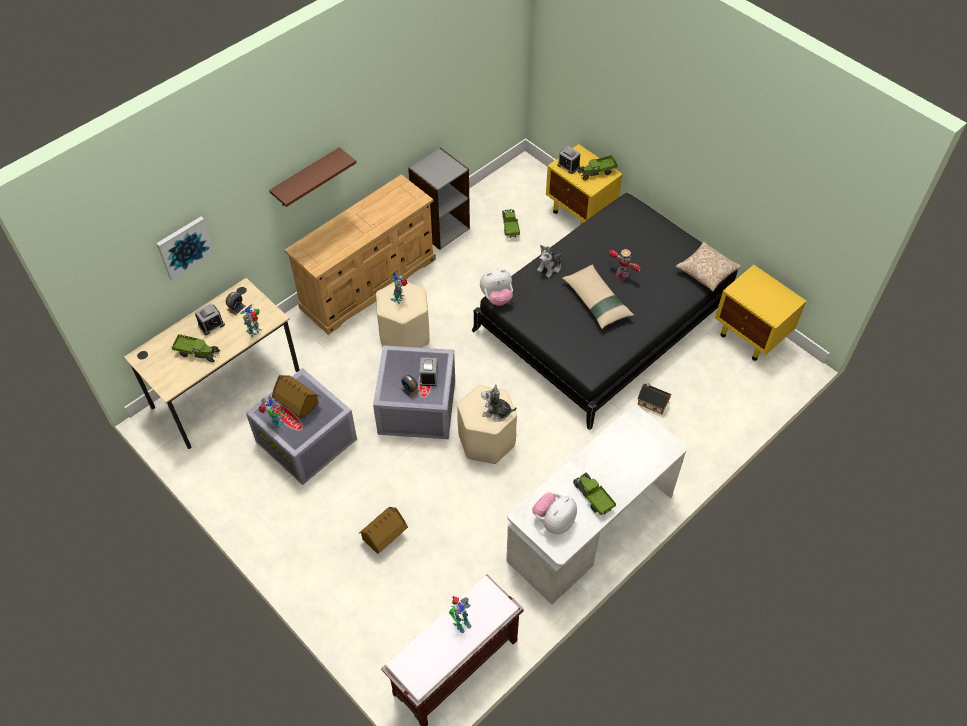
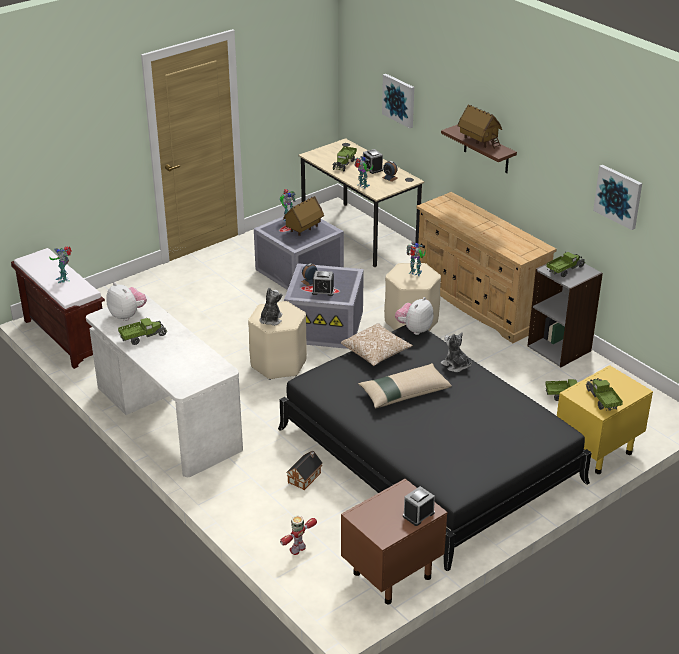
camera: 95 degrees right, 20 degrees down
(384, 537) = (194, 307): toy house -> toy house (479, 141)
(438, 171) = (565, 270): none -> toy truck
(439, 81) = (618, 196): none -> picture
(497, 297) = (414, 329): plush toy -> plush toy turned 45 degrees clockwise
(568, 166) = (610, 379): alarm clock -> alarm clock (418, 514)
(621, 274) = (442, 413): toy robot -> toy robot (298, 549)
(706, 272) = (443, 480): pillow -> pillow (376, 353)
(751, 337) = (391, 576): yellow nightstand -> brown nightstand

